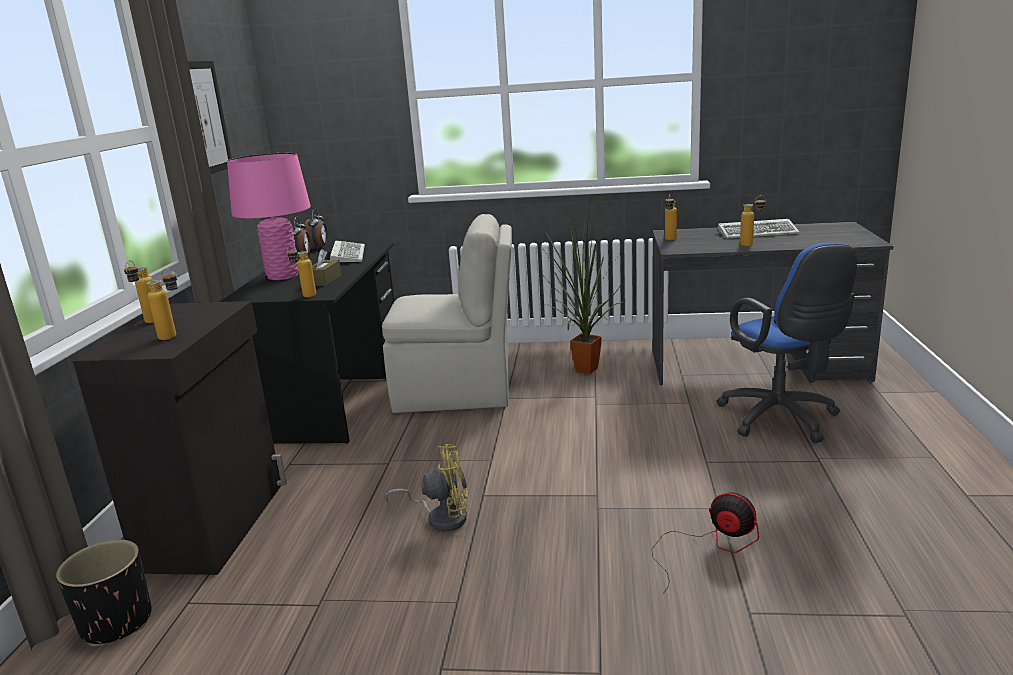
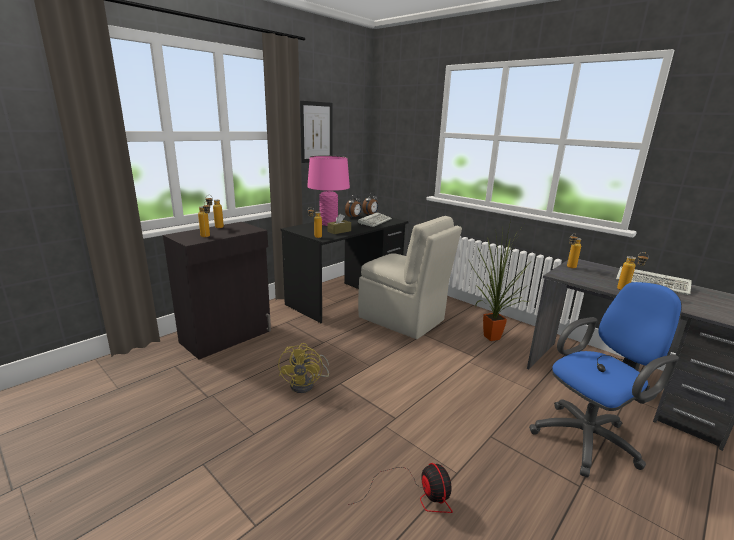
camera: 35 degrees right, 0 degrees up
(116, 623) = (147, 360): black planter -> none
(441, 517) = (307, 384): yellow fan -> yellow fan turned 60 degrees clockwise
(782, 420) = (589, 438): blue office chair -> blue office chair turned 135 degrees counterclockwise

